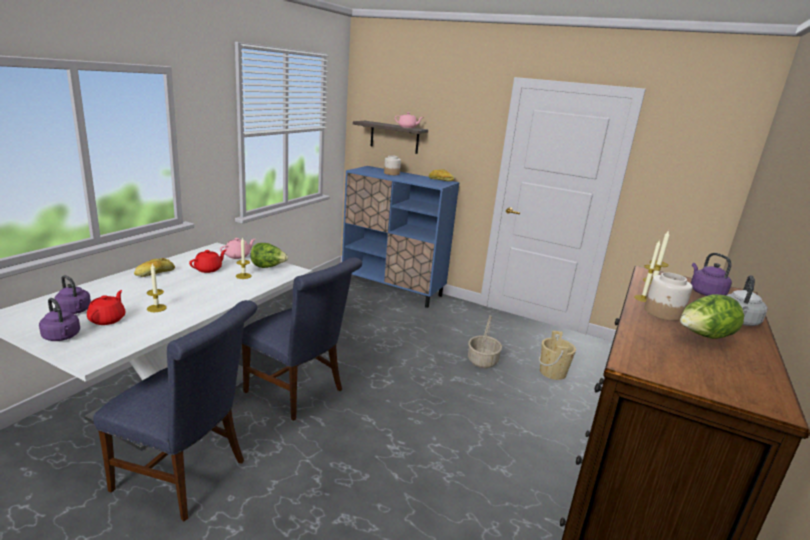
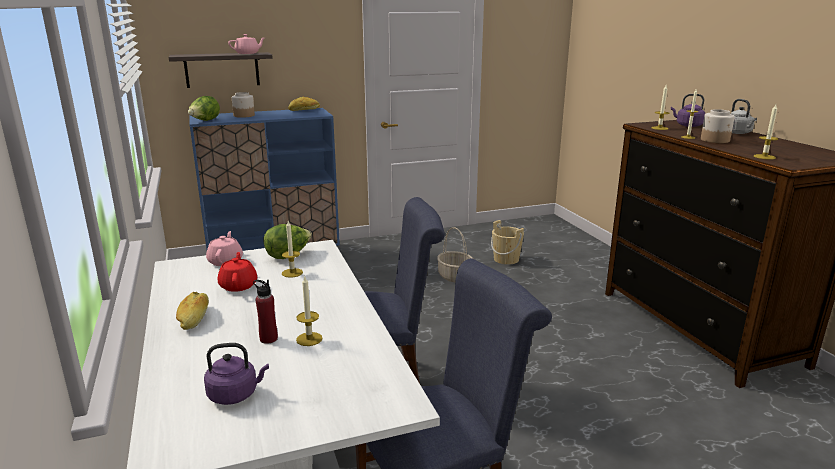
camera: 45 degrees left, 0 degrees up
(62, 337) = (310, 416): purple kettle -> none
(108, 319) = (298, 376): red teapot -> none
(147, 298) = (268, 339): none -> red bottle
(639, 346) = (764, 157): none -> candle
(703, 337) = (757, 144): lettuce -> lettuce (205, 121)

